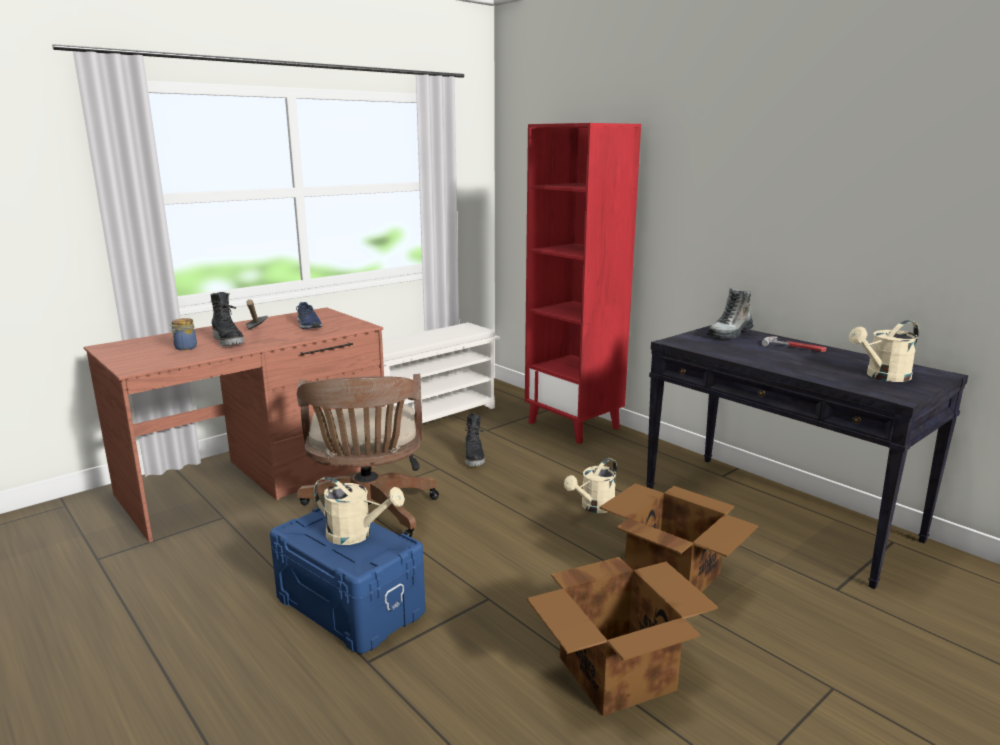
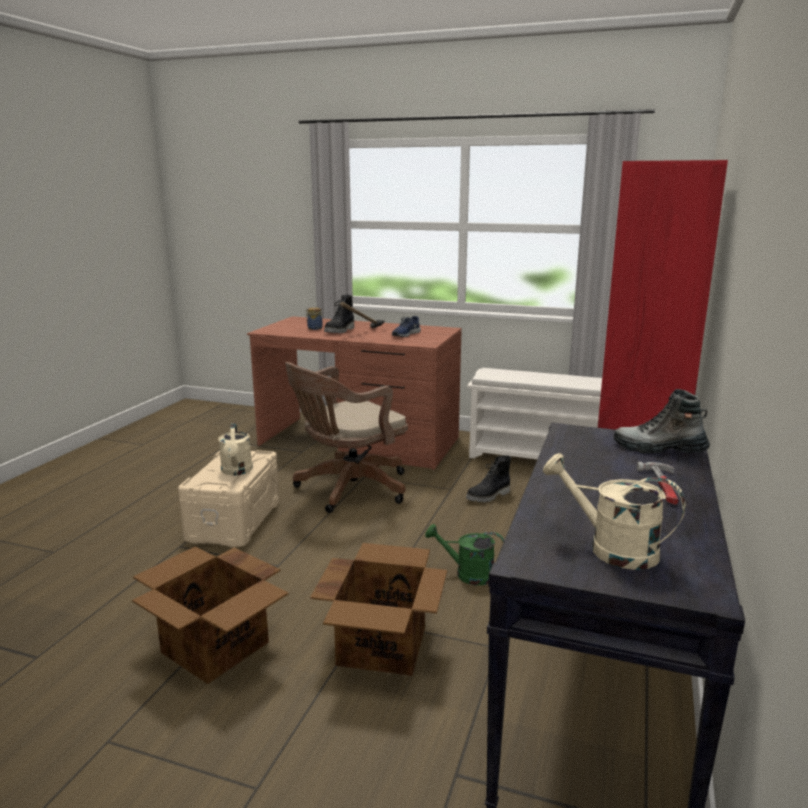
camera: 60 degrees right, 0 degrees up
(351, 605) = (235, 521): blue storage box -> beige storage box
(594, 507) = (467, 574): beige watering can -> green watering can

